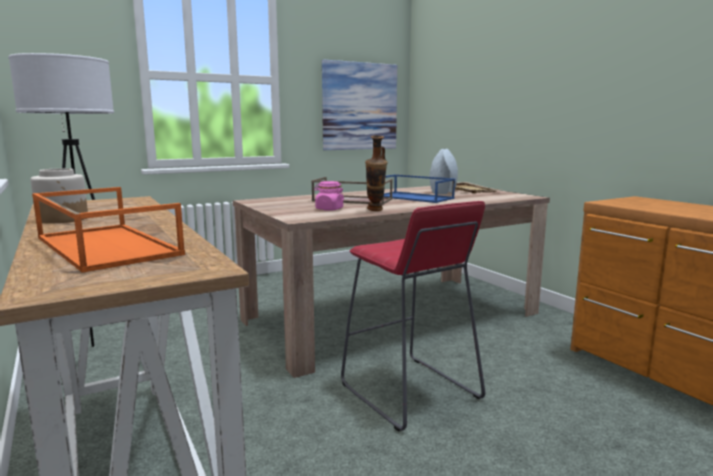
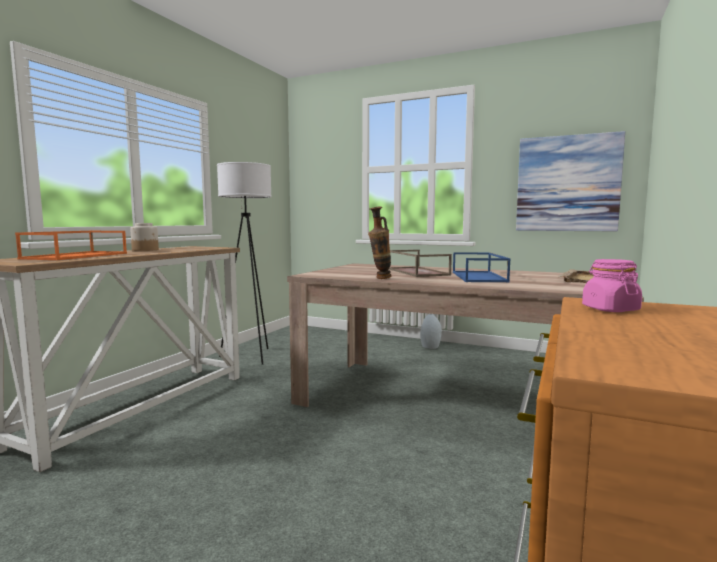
camera: 55 degrees right, 5 degrees down
(329, 209) = (361, 273): pink jar -> pink jar (610, 309)
(409, 392) = (318, 448): red stool -> none
(443, 193) = (534, 278): grey vase -> grey vase (430, 347)

